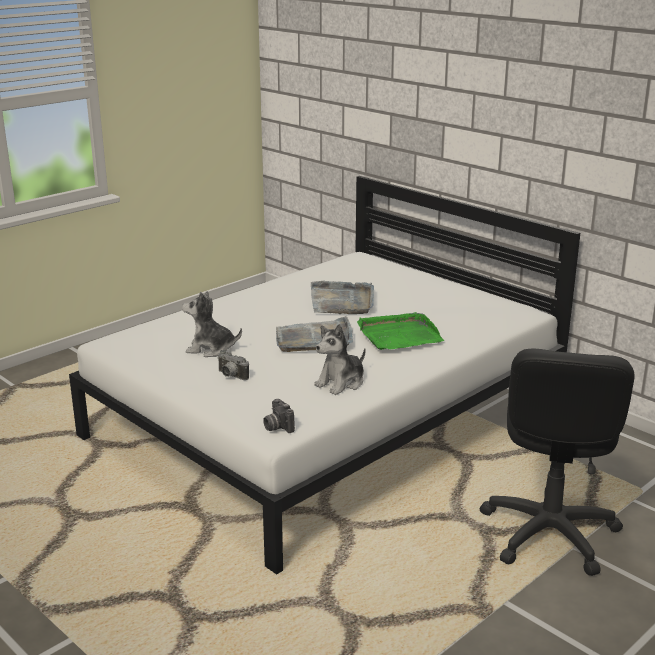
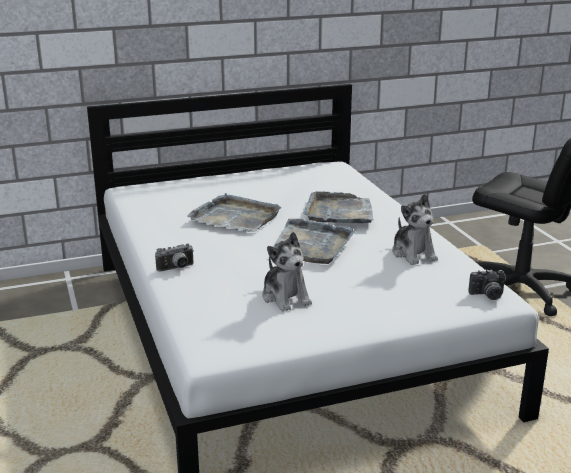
camera: 65 degrees left, 0 degrees up
(211, 349) = (286, 297): plush toy -> plush toy turned 60 degrees counterclockwise
(230, 376) = (361, 298): camera -> camera (176, 268)
(398, 335) = (339, 212): green tray -> grey tray

